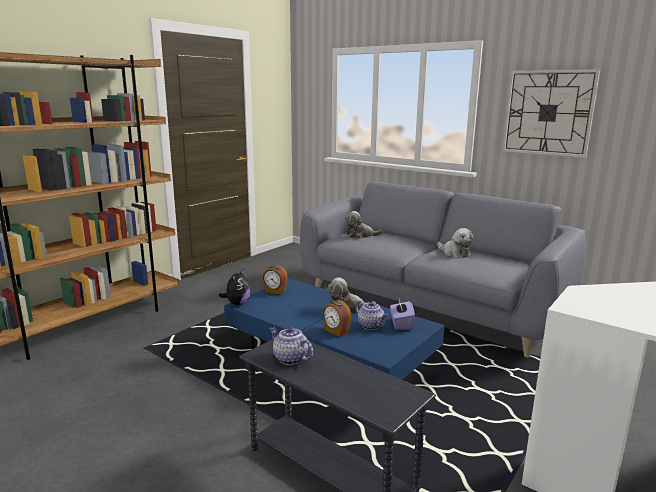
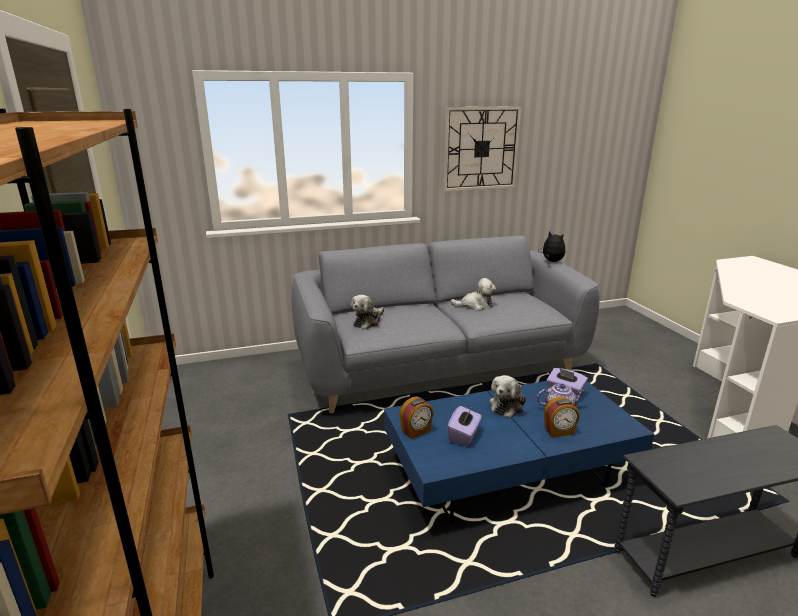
camera: 55 degrees left, 5 degrees up
(237, 303) = (429, 471): plush toy -> plush toy (551, 261)
(288, 304) = (464, 436): none -> purple tissue box
(289, 359) = (695, 474): teapot -> none

